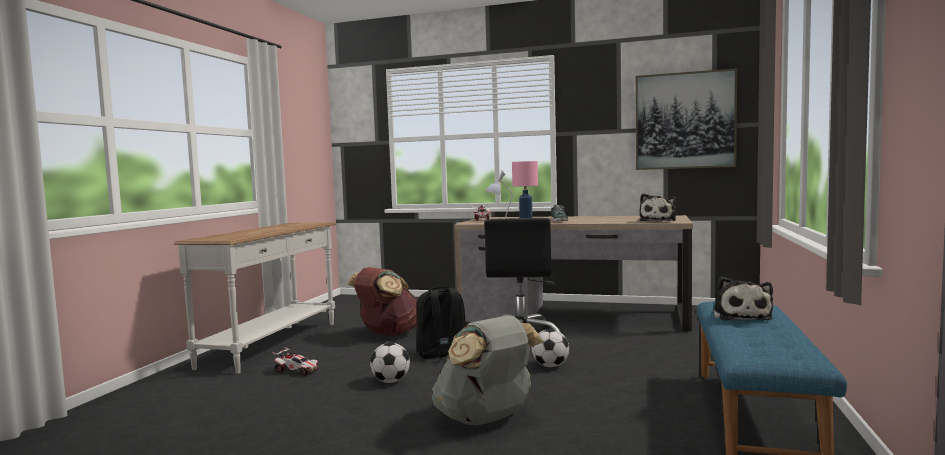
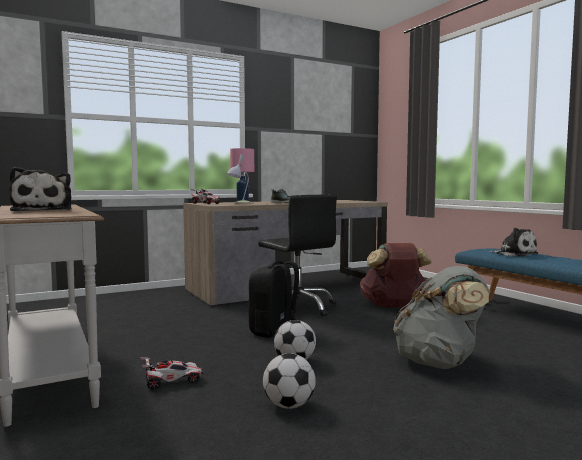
camera: 45 degrees left, 0 degrees up
(388, 334) = (169, 328): brown backpack -> brown backpack (393, 307)
(550, 366) = (371, 320): football -> football (289, 405)
(658, 220) = (357, 201): plush toy -> plush toy (44, 210)
(684, 121) = (336, 128): picture -> none

